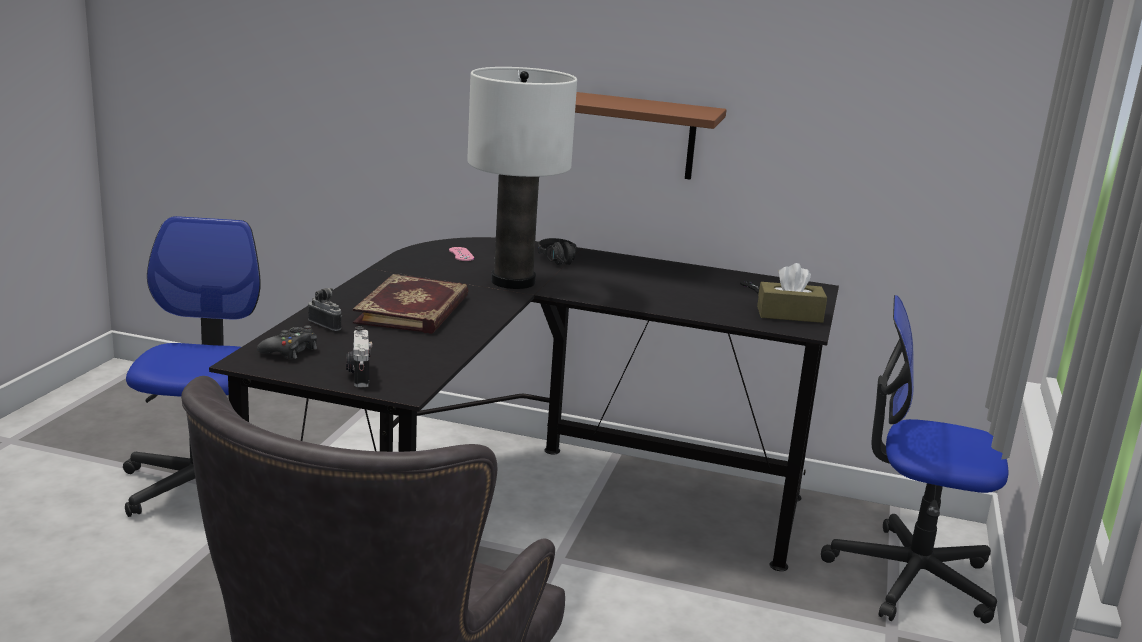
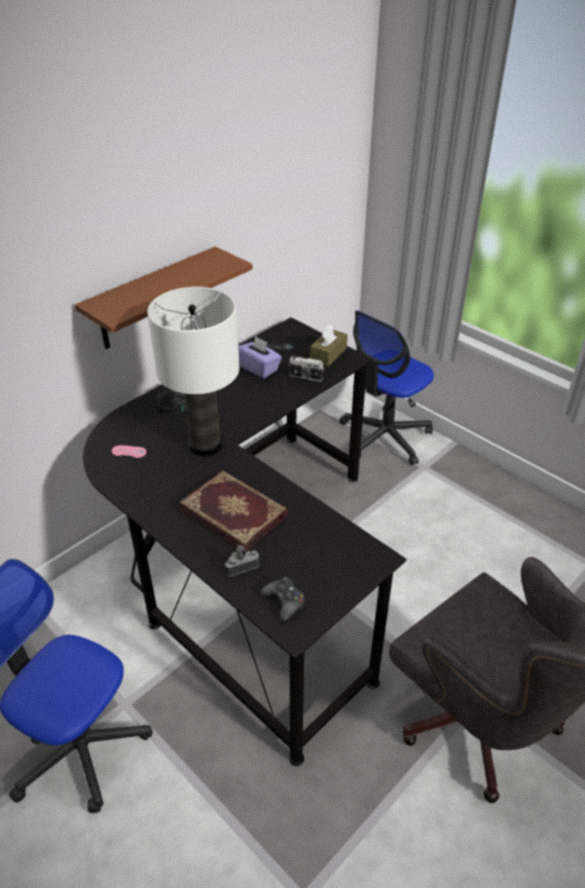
camera: 60 degrees left, 20 degrees up
(359, 374) = (344, 574): camera -> camera (305, 377)
(695, 284) = (259, 368): none -> purple tissue box

